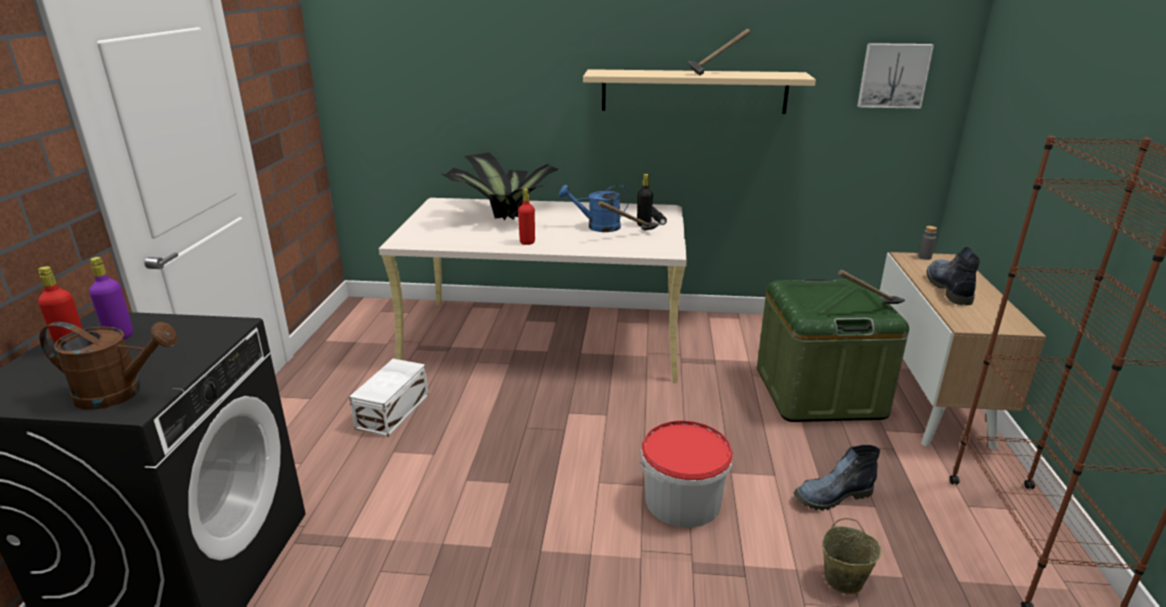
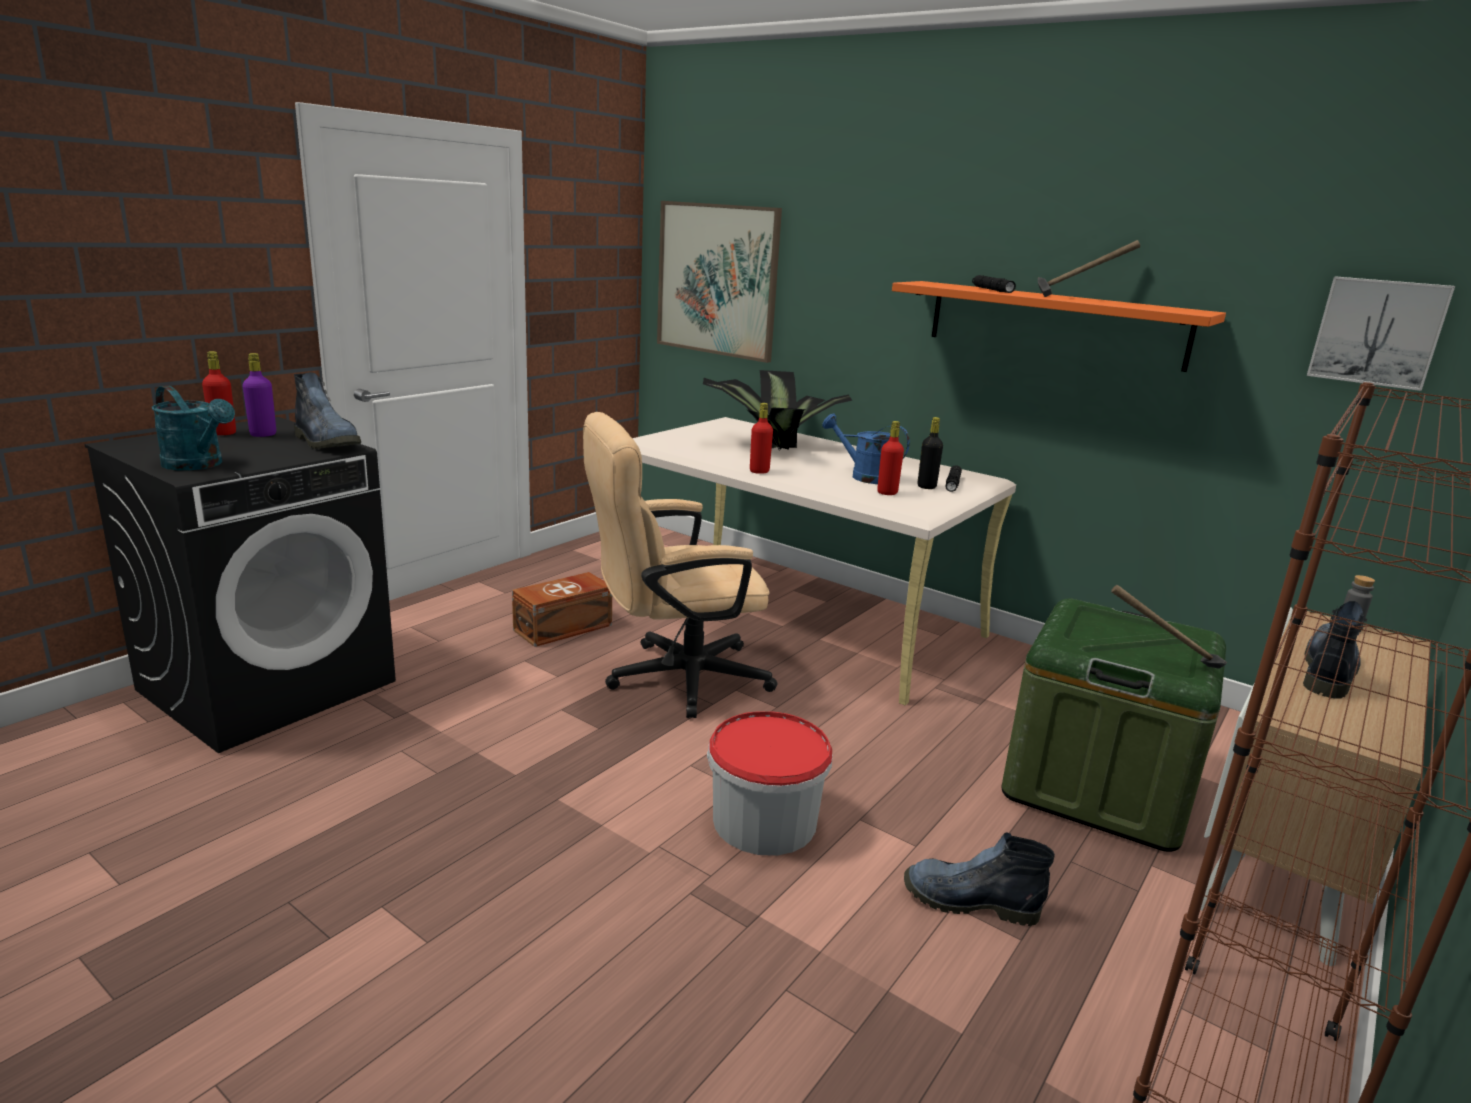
camera: 30 degrees right, 5 degrees down
(120, 393) = (198, 465): brown watering can -> turquoise watering can
(204, 326) = (327, 443): none -> boot
(394, 411) = (565, 628): white storage box -> brown storage box
(398, 84) = (717, 280): none -> picture
(519, 421) = (673, 679): none -> beige office chair
(629, 237) = (887, 492): hammer -> red bottle
(654, 73) = (992, 290): none -> black flashlight
(694, 91) = (1054, 324): beige shelf -> orange shelf
(843, 579) = (869, 992): beige bucket -> none

